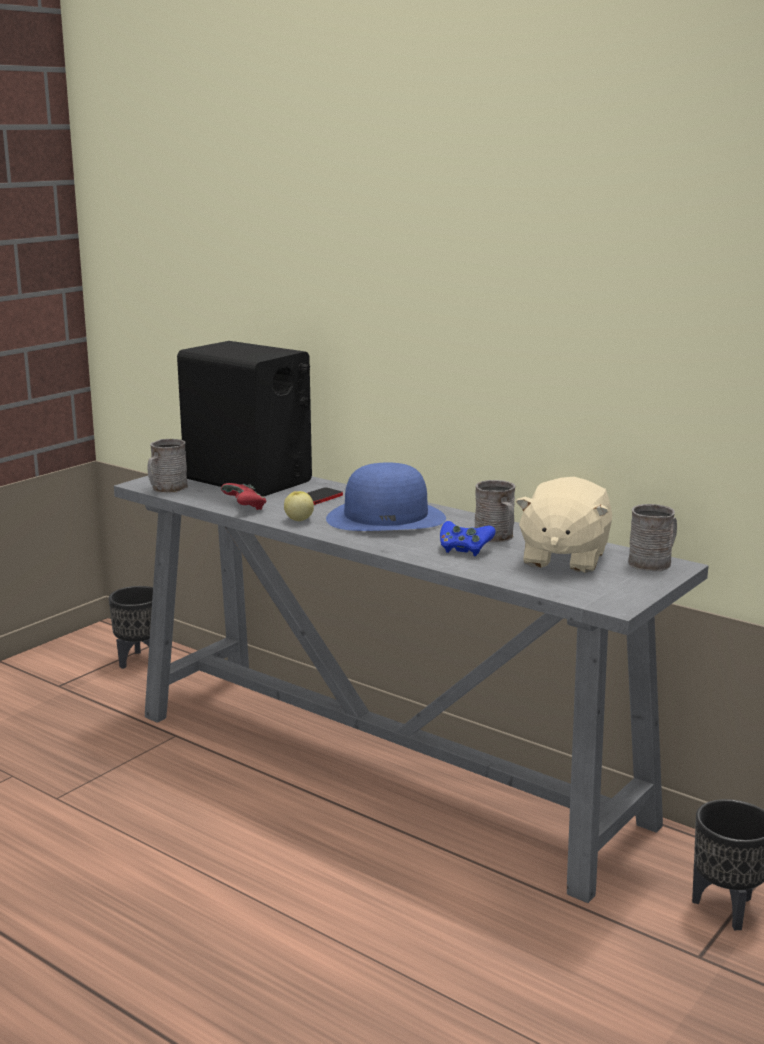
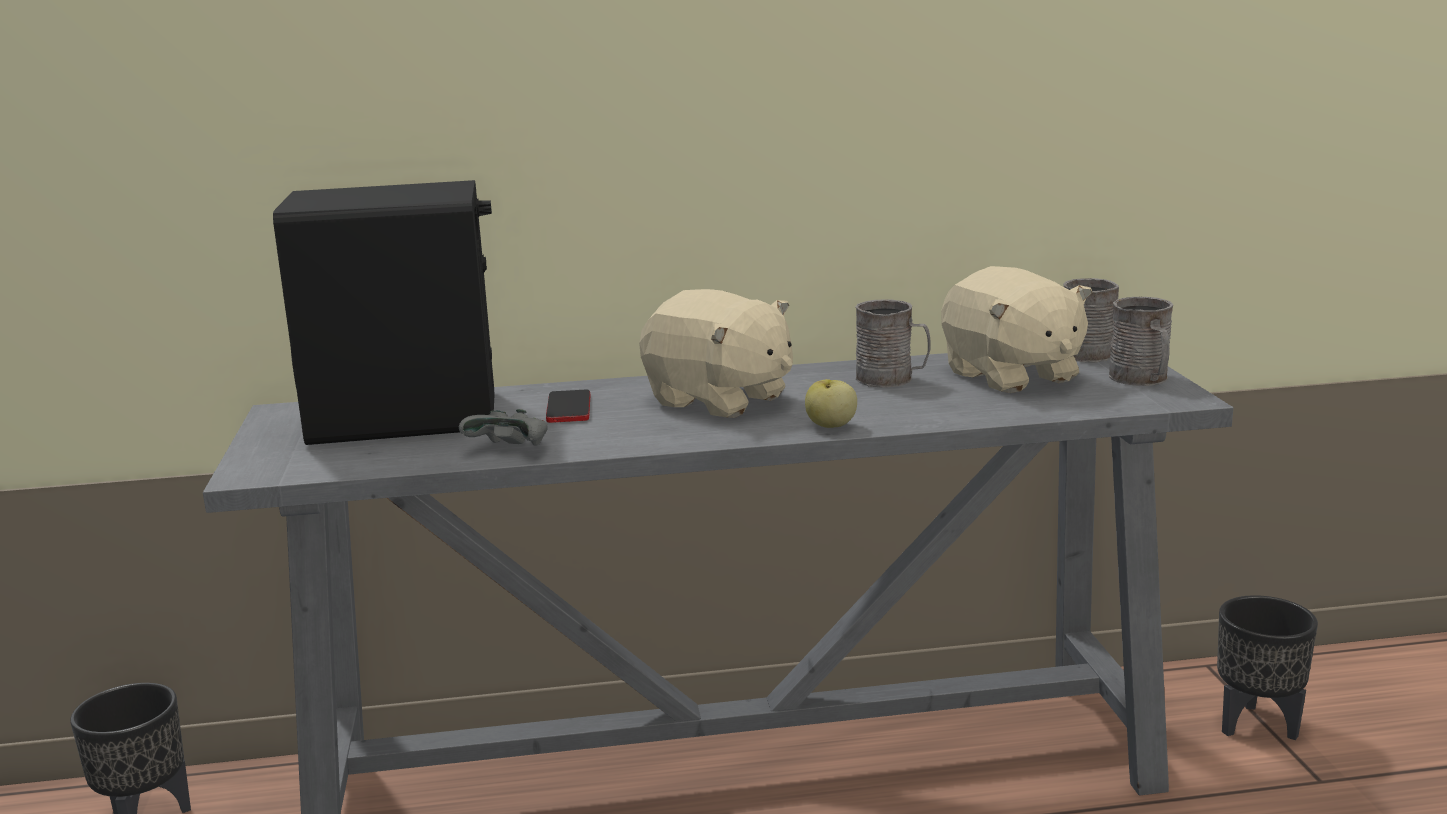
camera: 45 degrees left, 0 degrees up
(166, 489) = (316, 467): grey mug -> grey mug (1142, 380)
(245, 508) = (510, 449): red game controller -> grey game controller
(299, 520) = (627, 438): apple -> apple (830, 426)
(386, 518) = (719, 400): blue hat -> beige plush toy
(464, 550) = (904, 402): blue game controller -> none

